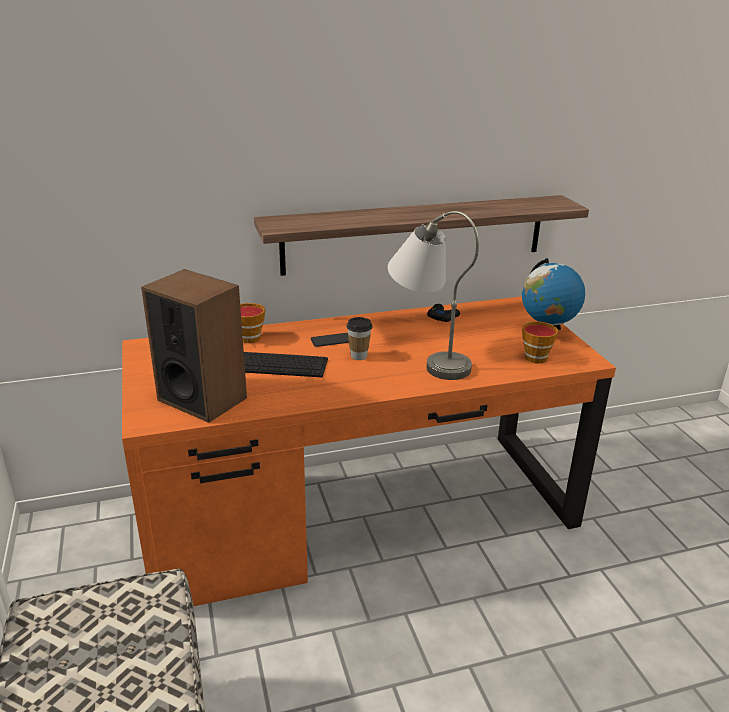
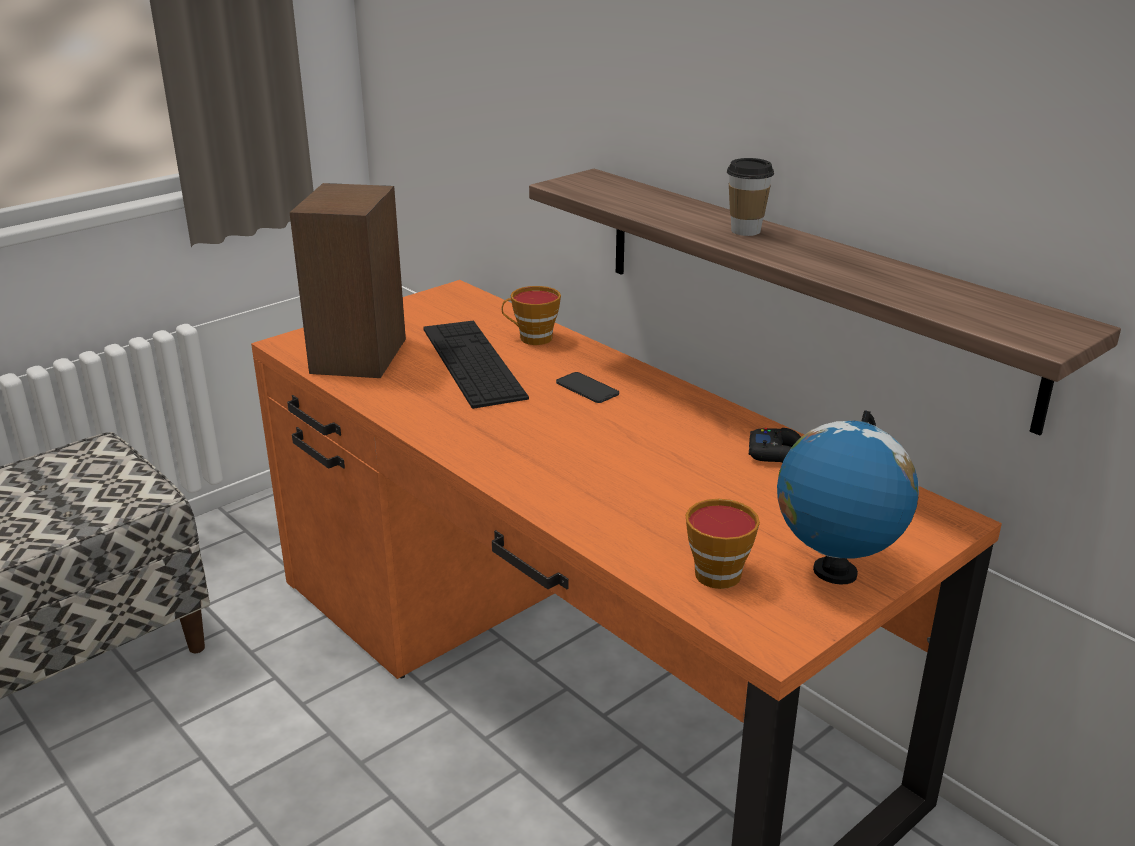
camera: 65 degrees right, 0 degrees up
(359, 356) = (558, 418): cup -> cup (745, 231)
(427, 356) = (612, 470): grey table lamp -> none

